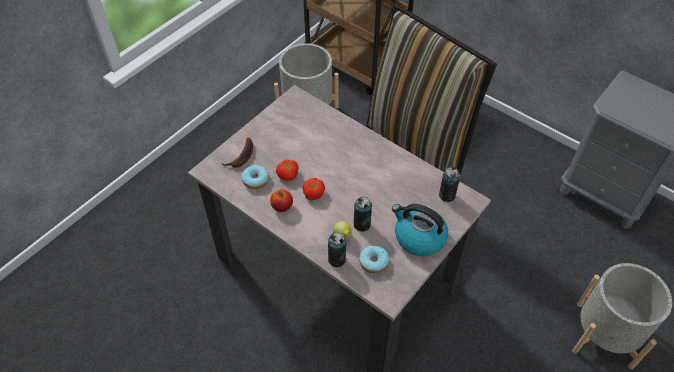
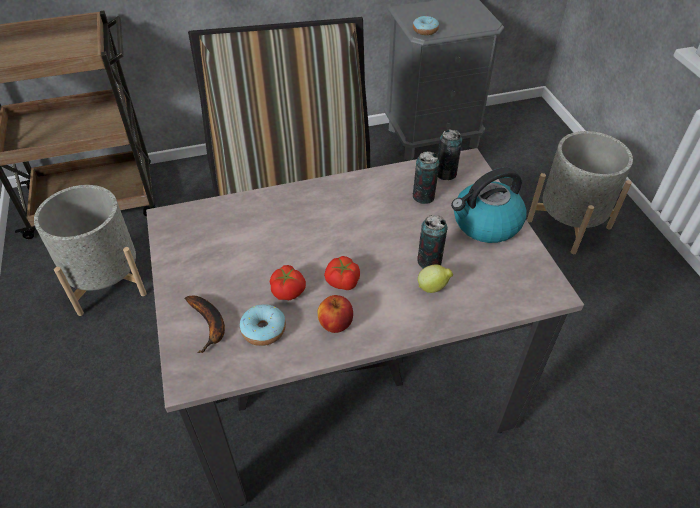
camera: 55 degrees left, 5 degrees down
(337, 259) = (464, 312): can -> can (423, 196)
(373, 262) = (493, 279): donut -> donut (425, 30)

